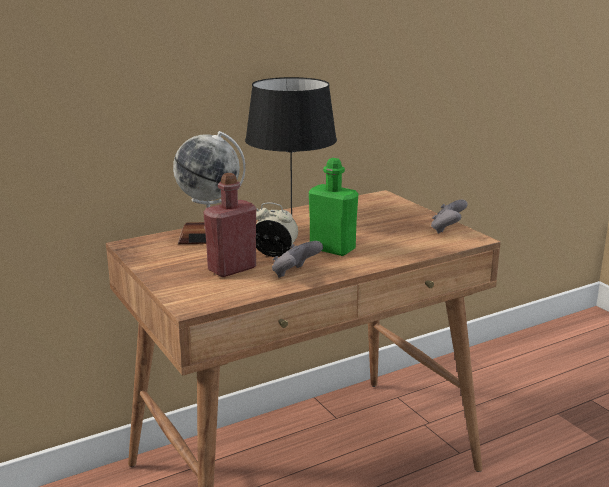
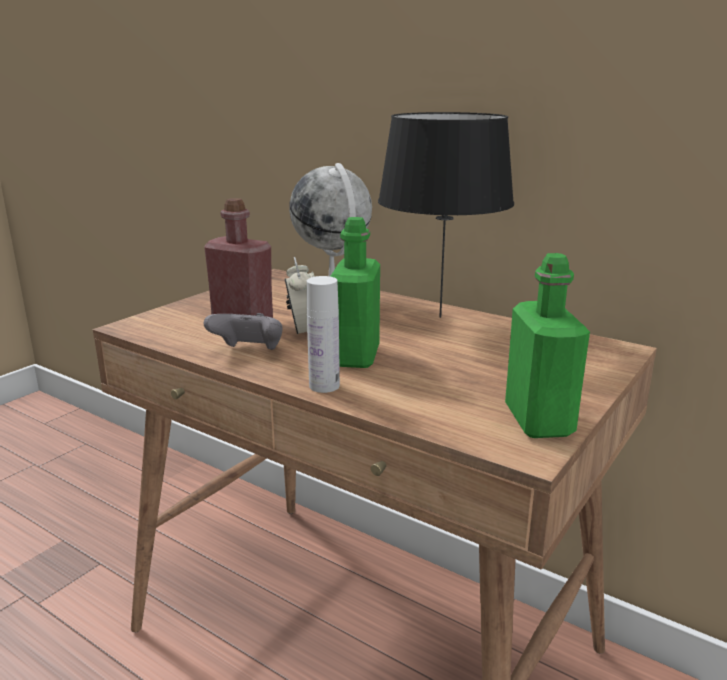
camera: 65 degrees right, 0 degrees up
(369, 263) = (324, 386): none -> white bottle
(447, 230) = (538, 420): grey game controller -> green bottle

